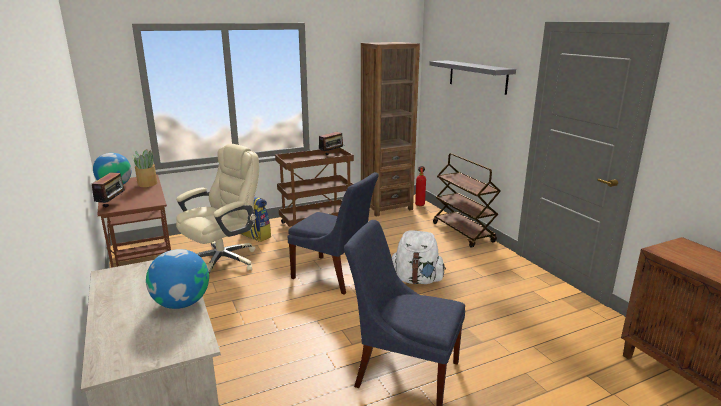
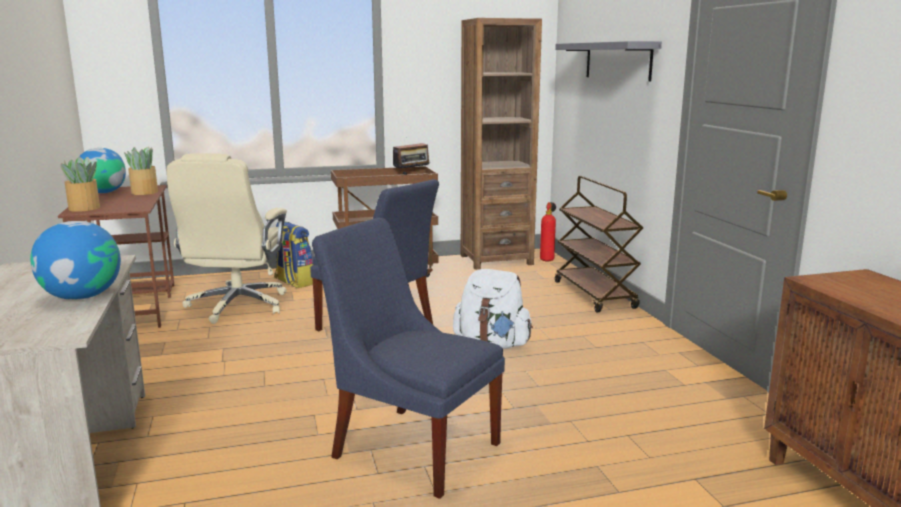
camera: 10 degrees right, 5 degrees down
(112, 205) = (83, 208): radio -> potted plant
(224, 261) = (237, 306): beige office chair -> beige office chair turned 135 degrees clockwise

